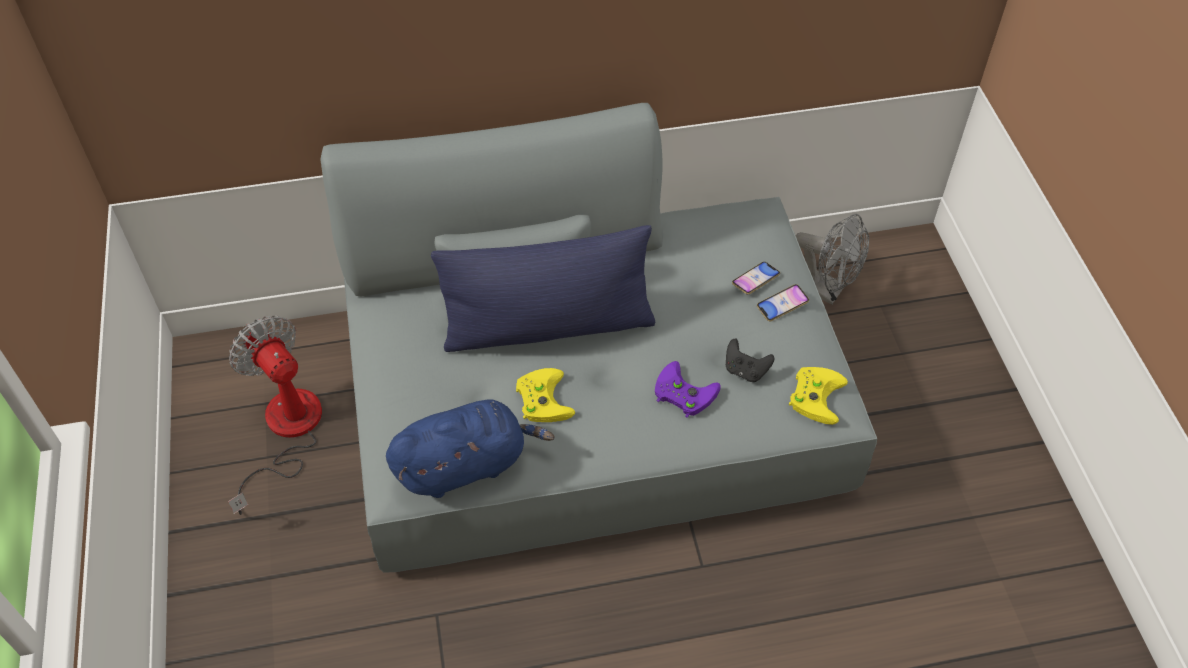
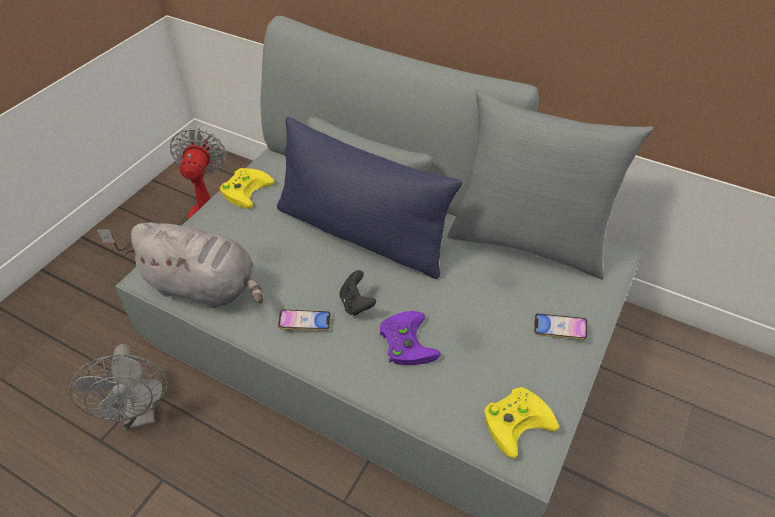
camera: 40 degrees right, 5 degrees down
(466, 465) = (205, 287): blue plush toy -> grey plush toy
(541, 398) = (302, 277): yellow game controller -> yellow game controller (245, 189)
(692, 244) = (528, 241): none -> grey pillow
(745, 370) = (475, 359): black game controller -> black game controller (356, 303)
(755, 280) = (555, 296): phone -> phone (305, 322)
(825, 290) = (649, 361): grey fan -> grey fan (141, 414)

